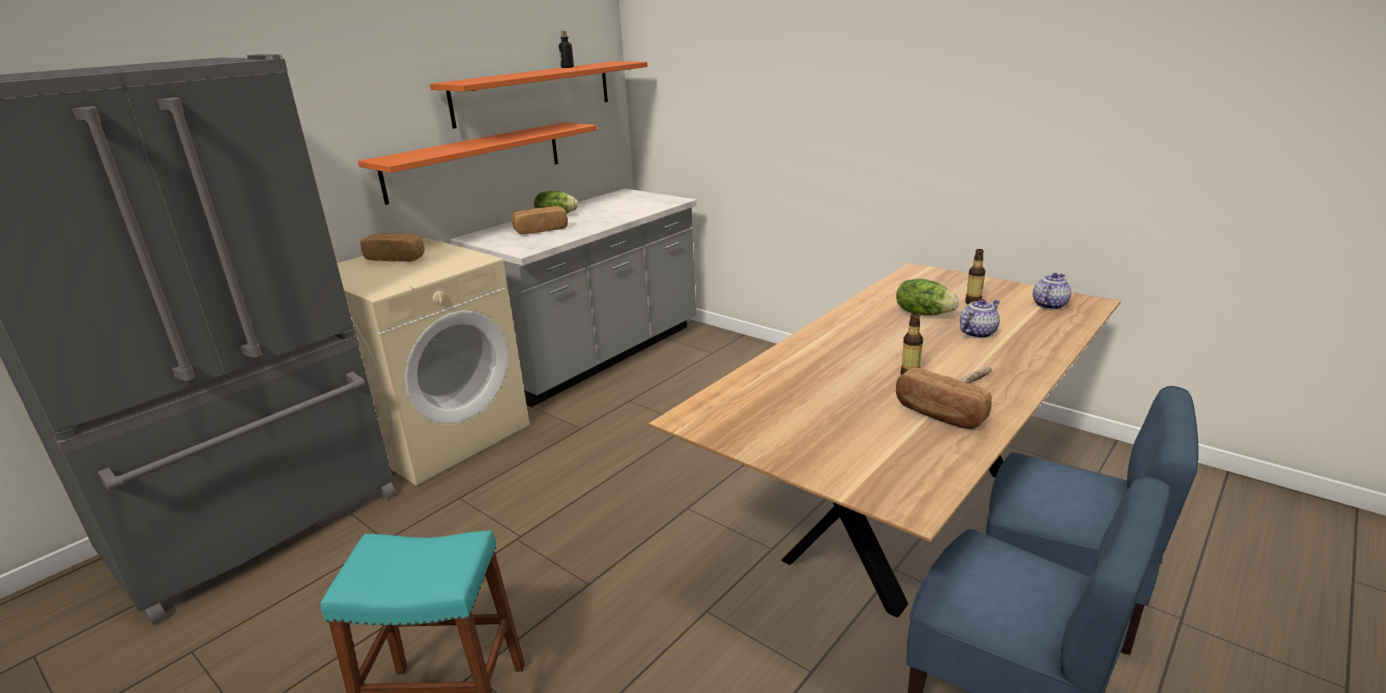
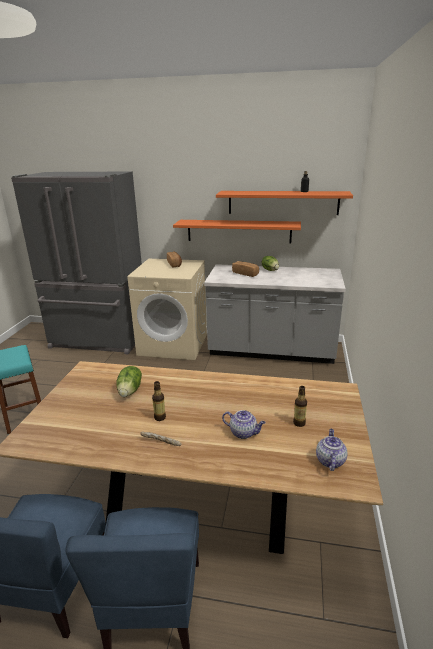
camera: 60 degrees right, 0 degrees up
(923, 313) = (261, 406): lettuce -> lettuce (130, 391)
(939, 414) = (115, 435): bread -> none
(1049, 305) = (330, 460): teapot -> teapot turned 90 degrees counterclockwise

